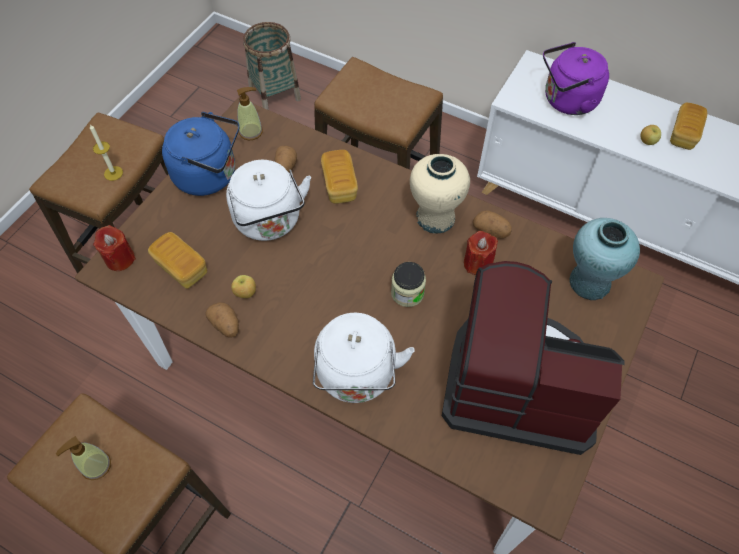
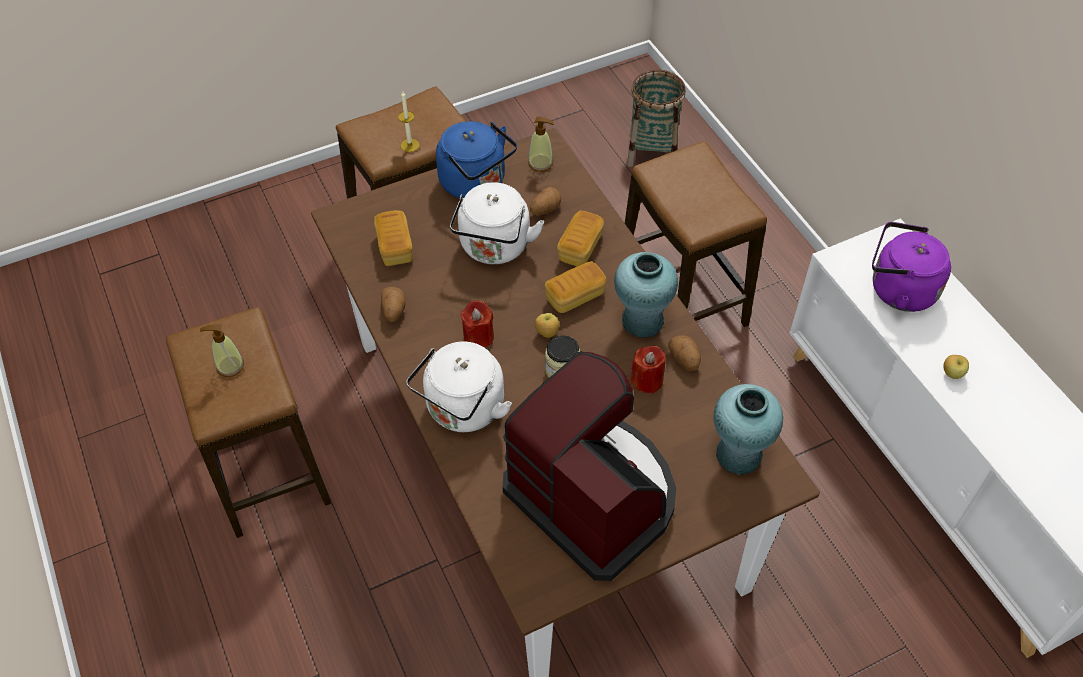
camera: 35 degrees right, 5 degrees down
(120, 259) = (354, 215): red candle -> red candle (478, 337)
(245, 293) = (428, 295): apple -> apple (546, 333)
(435, 218) = (642, 321): beige vase -> turquoise vase
(684, 134) = (1003, 388): bread -> bread (575, 296)

